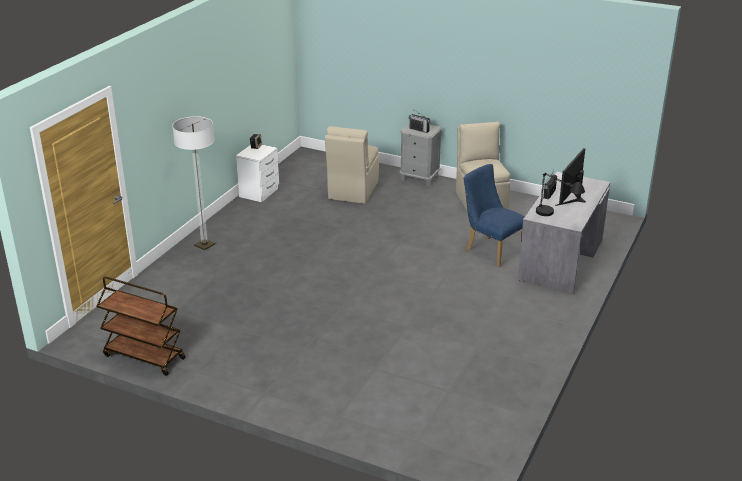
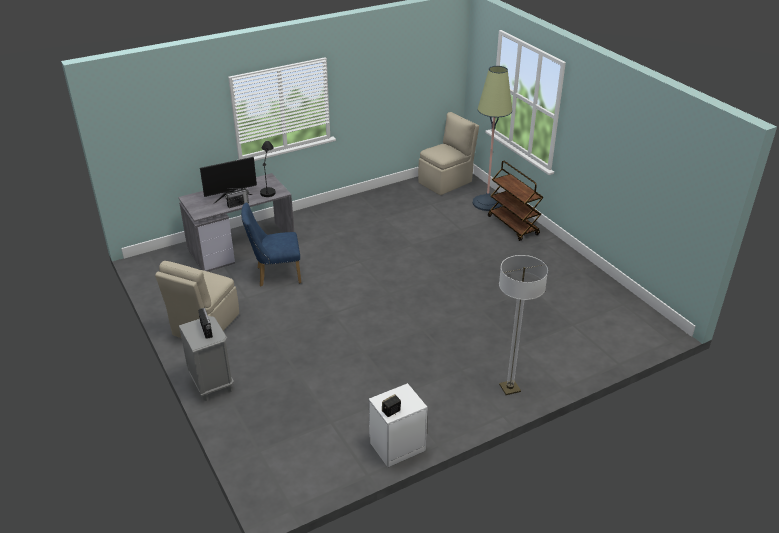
camera: 145 degrees left, 5 degrees up
(143, 357) = (615, 294): brown cart -> brown cart (513, 225)
(352, 191) = (298, 397): beige chair -> beige chair (446, 182)
(380, 424) = (487, 203): none -> floor lamp
(491, 250) = (275, 275): blue chair -> blue chair turned 90 degrees clockwise

